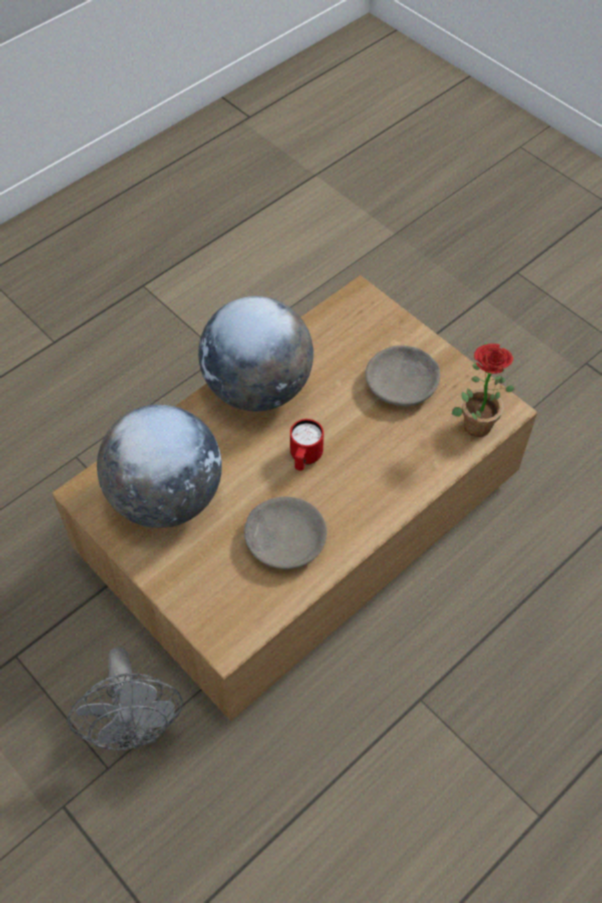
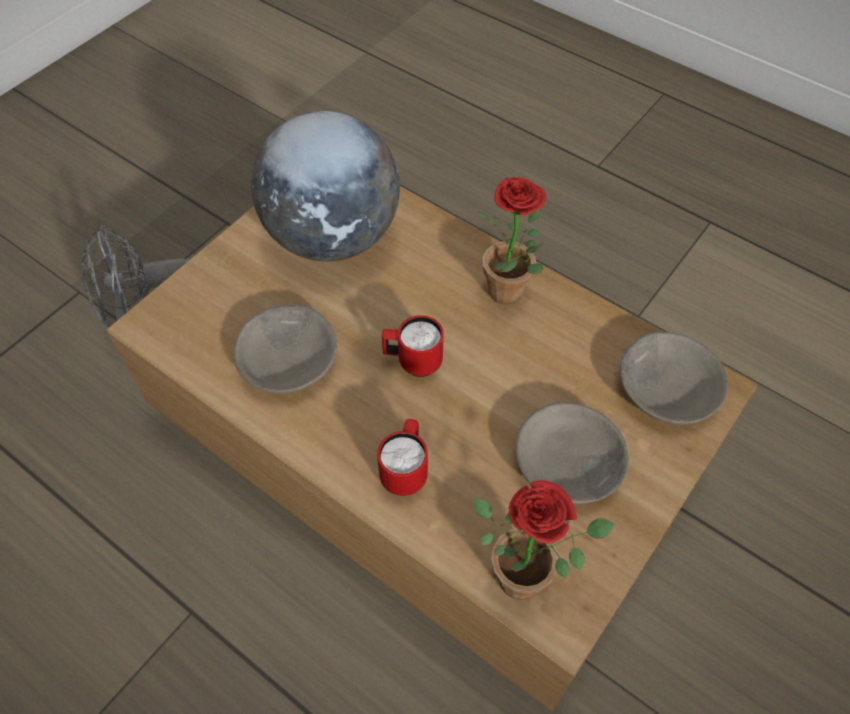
camera: 80 degrees right, 0 degrees up
(258, 388) = (511, 295): globe -> potted plant
(354, 320) = (666, 386): none -> grey bowl
(394, 475) = (405, 470): none -> red mug

